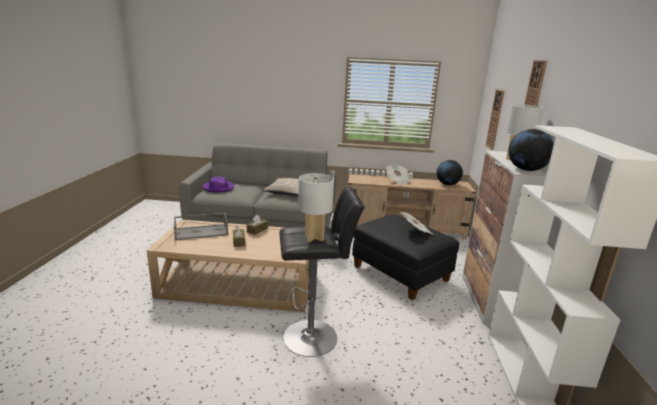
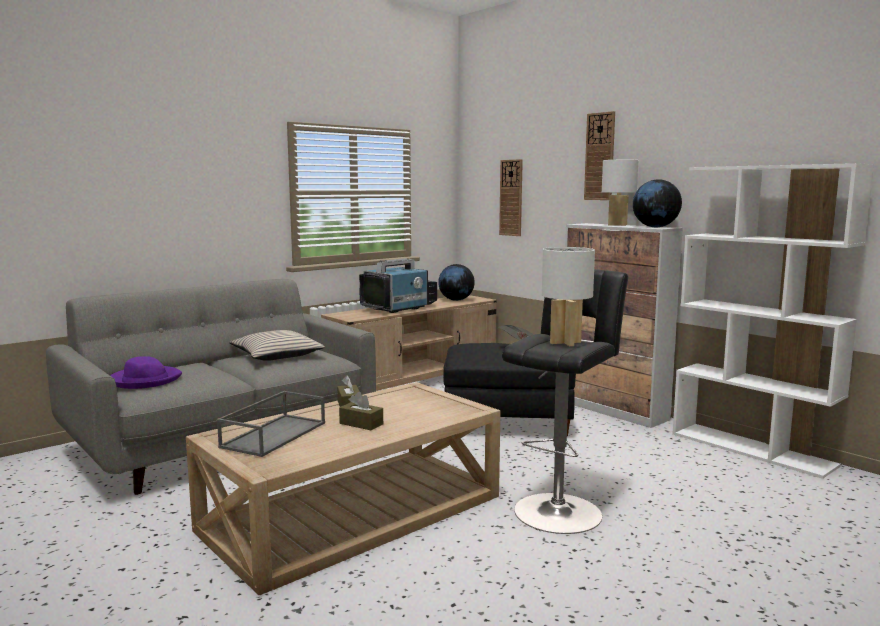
camera: 45 degrees left, 10 degrees down
(397, 181) = (399, 308): newspaper -> television

